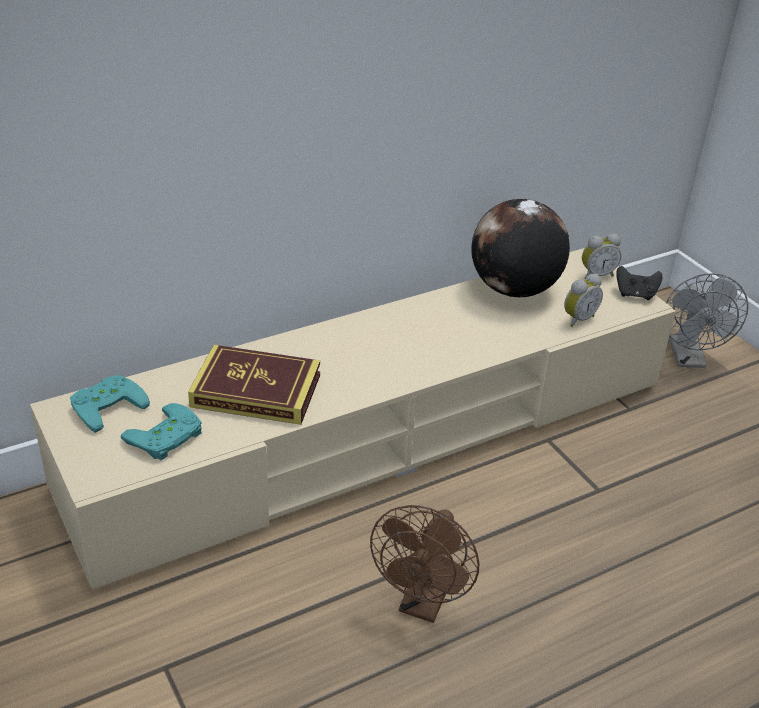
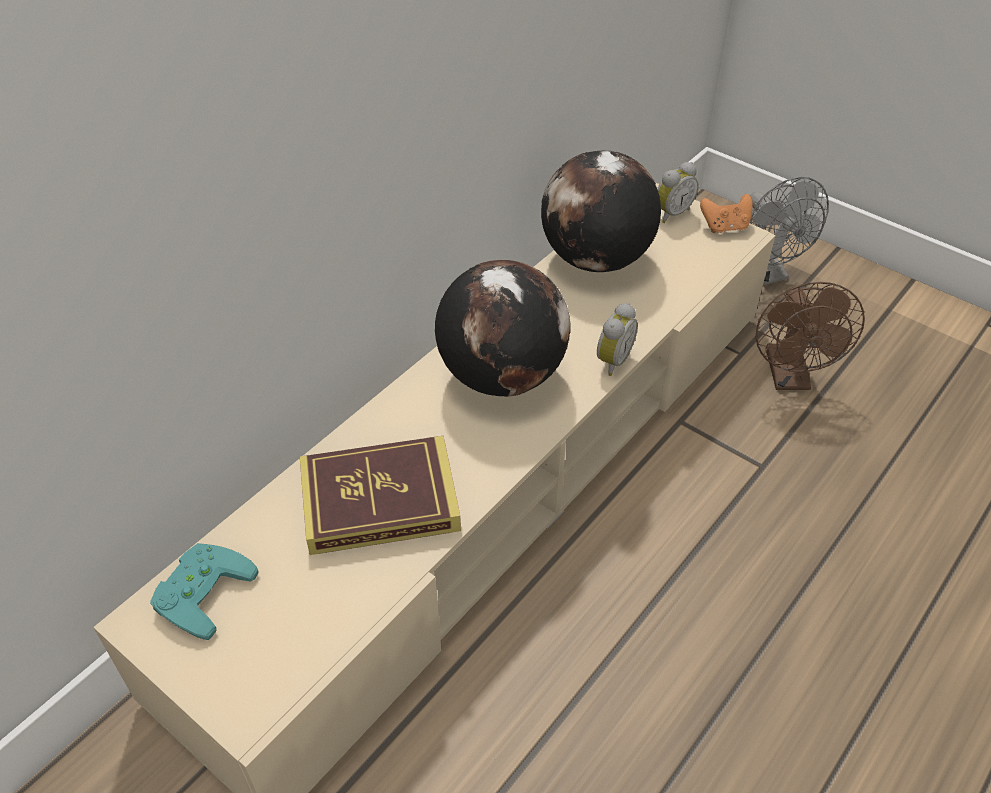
camera: 20 degrees left, 10 degrees up
(167, 438) = (307, 613): turquoise game controller -> none
(392, 342) = (501, 376): none -> globe
(423, 604) = (661, 684): brown fan -> brown fan (790, 377)
(577, 319) = (684, 277): alarm clock -> alarm clock (611, 360)
(635, 295) = (725, 227): black game controller -> orange game controller

